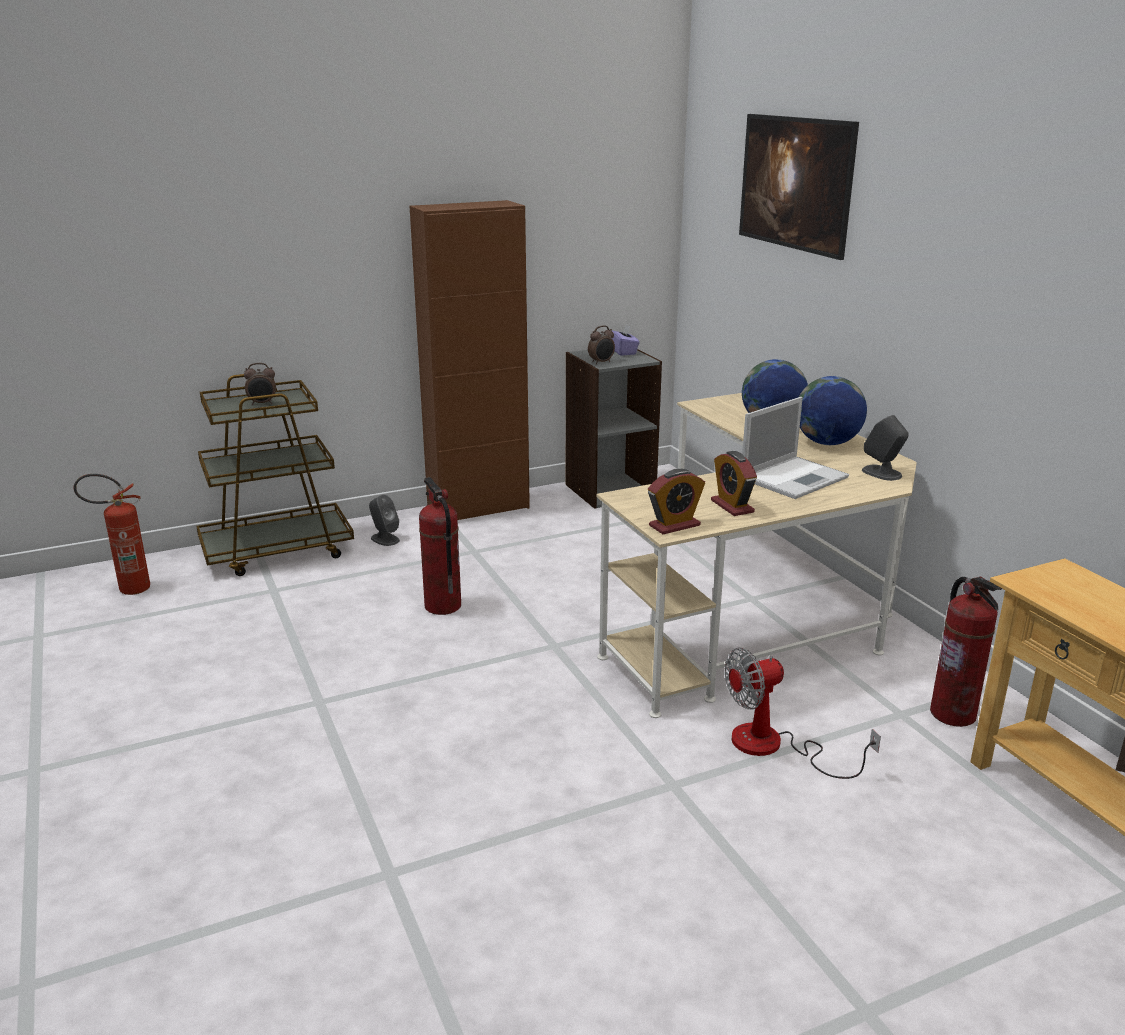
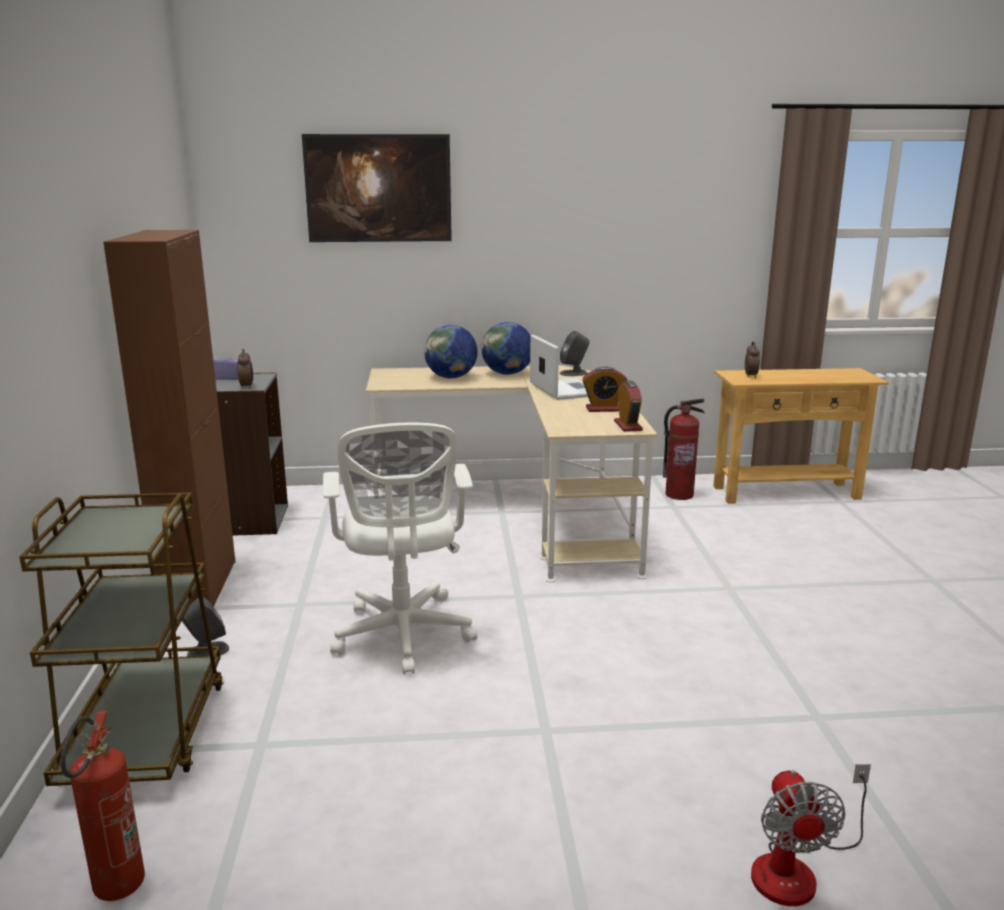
camera: 70 degrees left, 5 degrees down
(262, 403) = (114, 531): alarm clock -> alarm clock (751, 376)
(443, 606) = (403, 637): fire extinguisher -> white office chair
(774, 747) = (695, 548): fan -> fan (797, 869)

